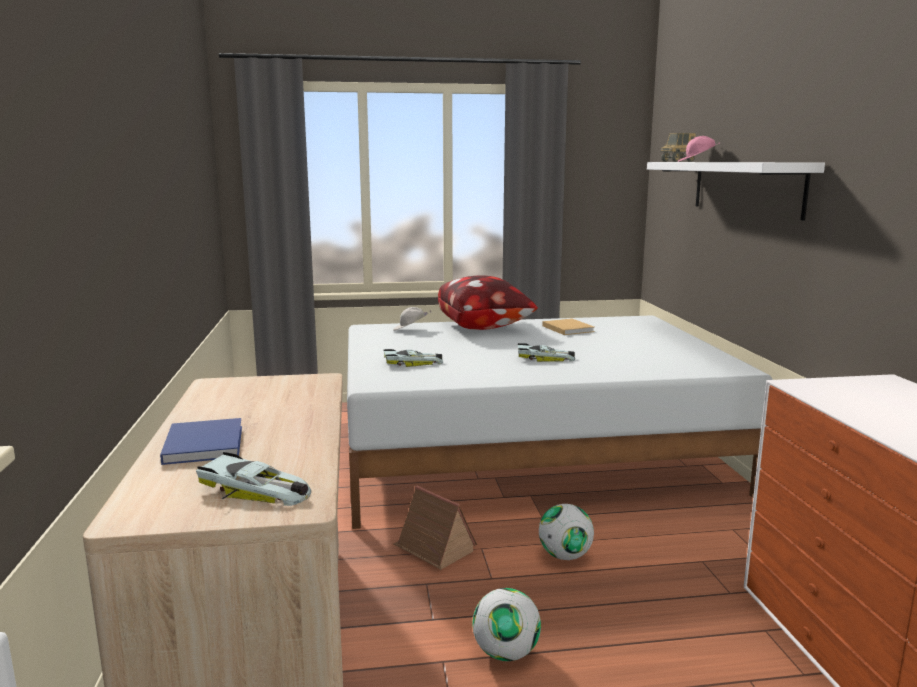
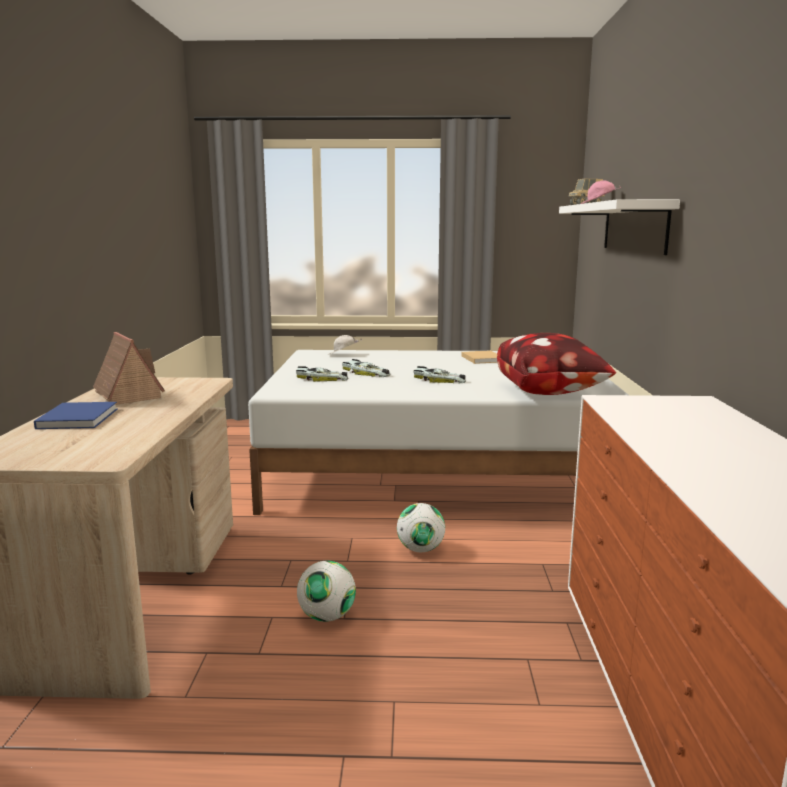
camera: 10 degrees right, 0 degrees up
(256, 490) = (85, 448): toy car -> toy car (366, 373)
(434, 548) = (312, 535): toy house -> toy house (127, 395)
(484, 327) = (408, 355): pillow -> pillow (549, 392)

